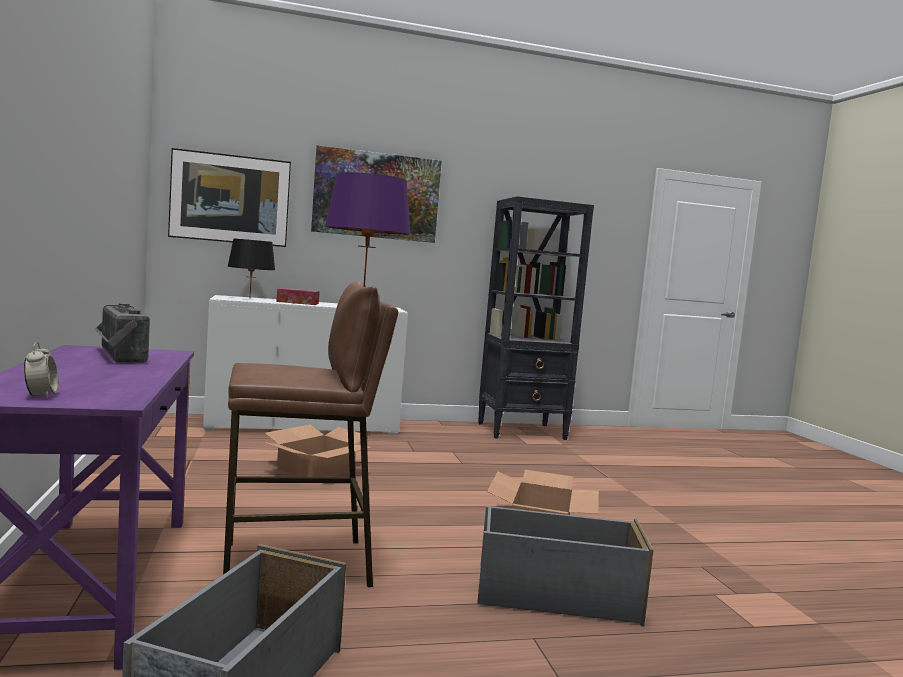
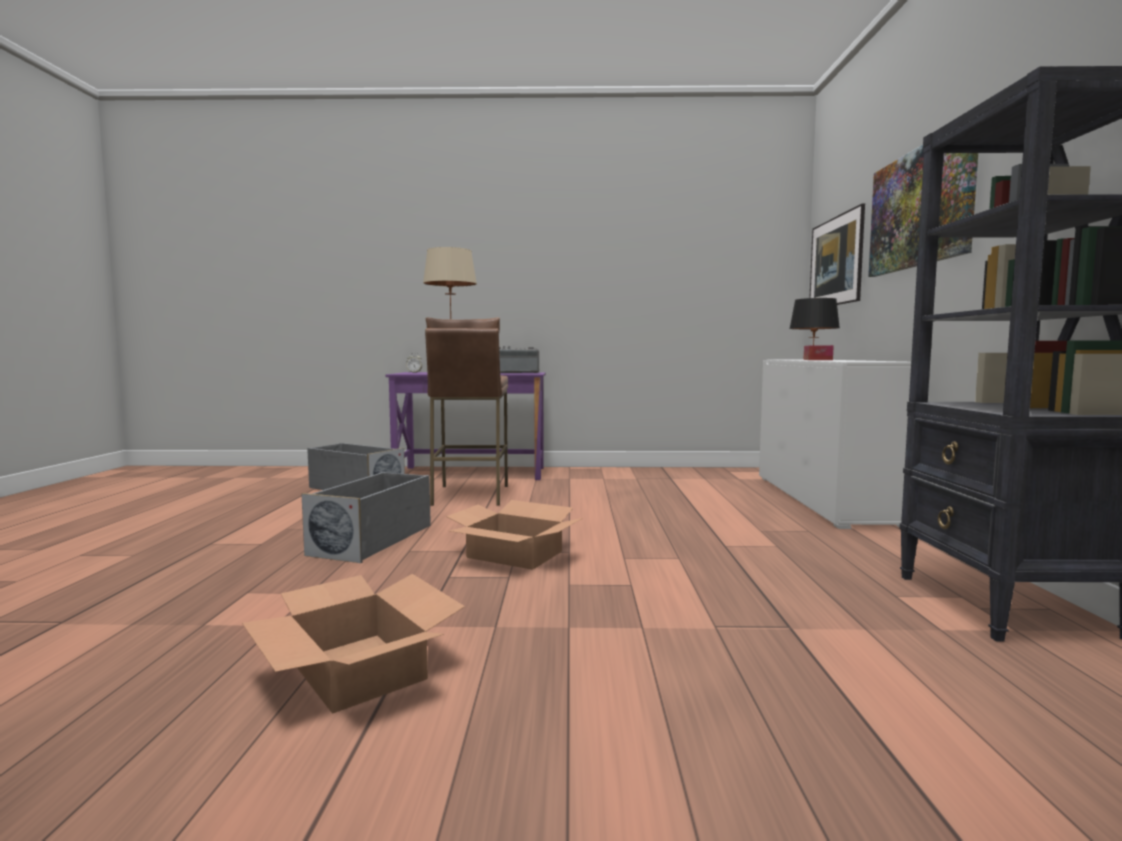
camera: 105 degrees right, 0 degrees up
(316, 468) = (665, 500): cardboard box -> cardboard box (357, 670)
(363, 286) = (450, 319): purple table lamp -> beige table lamp

